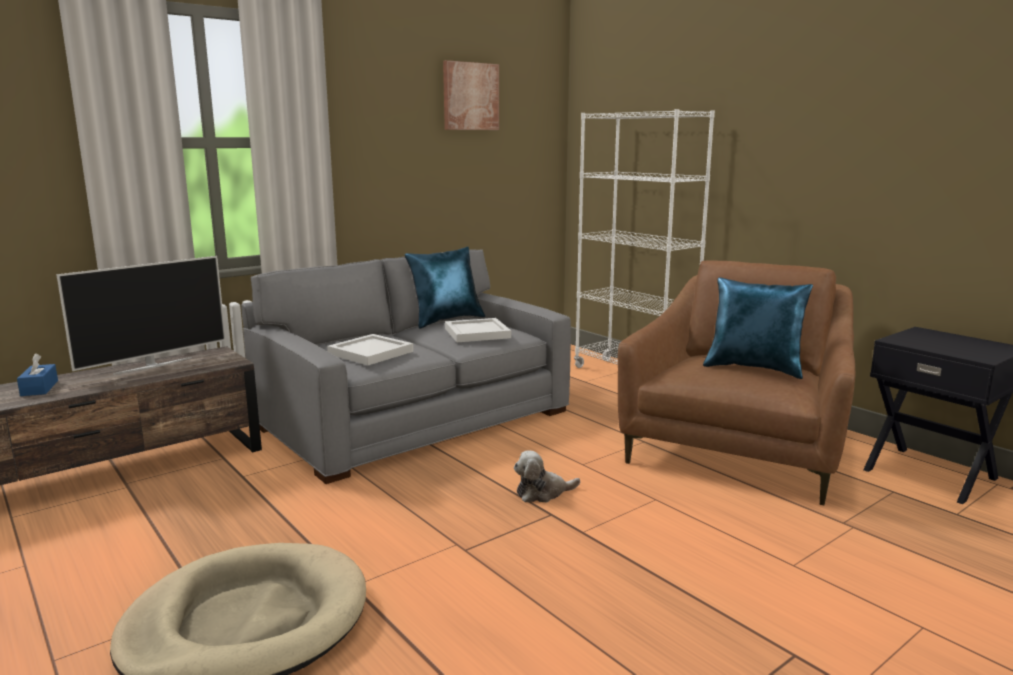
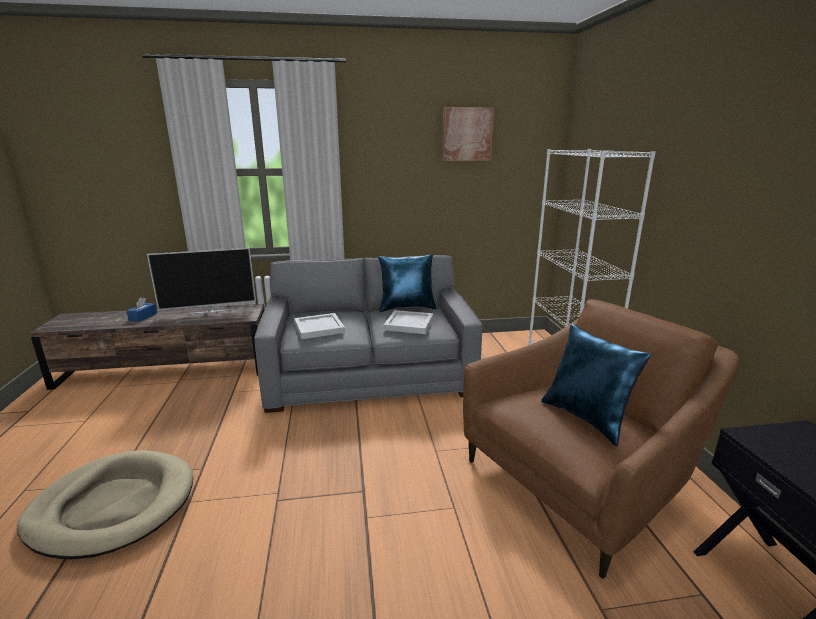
camera: 30 degrees right, 5 degrees up
(542, 493) = (379, 468): plush toy -> none

